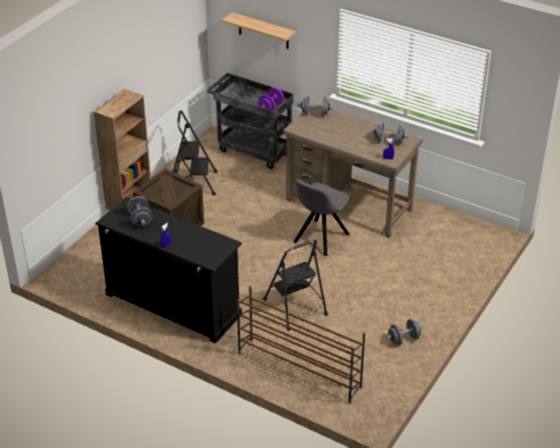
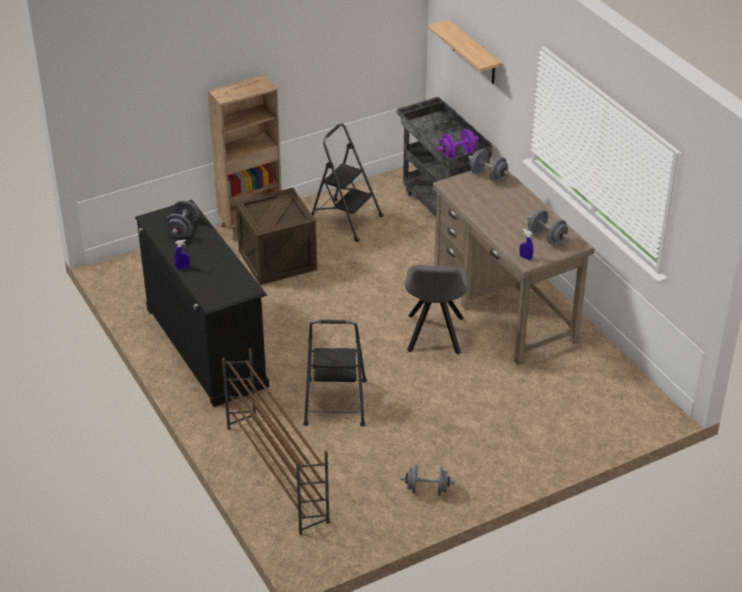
camera: 30 degrees right, 0 degrees up
(320, 238) = (434, 335): grey chair -> grey chair turned 60 degrees counterclockwise

